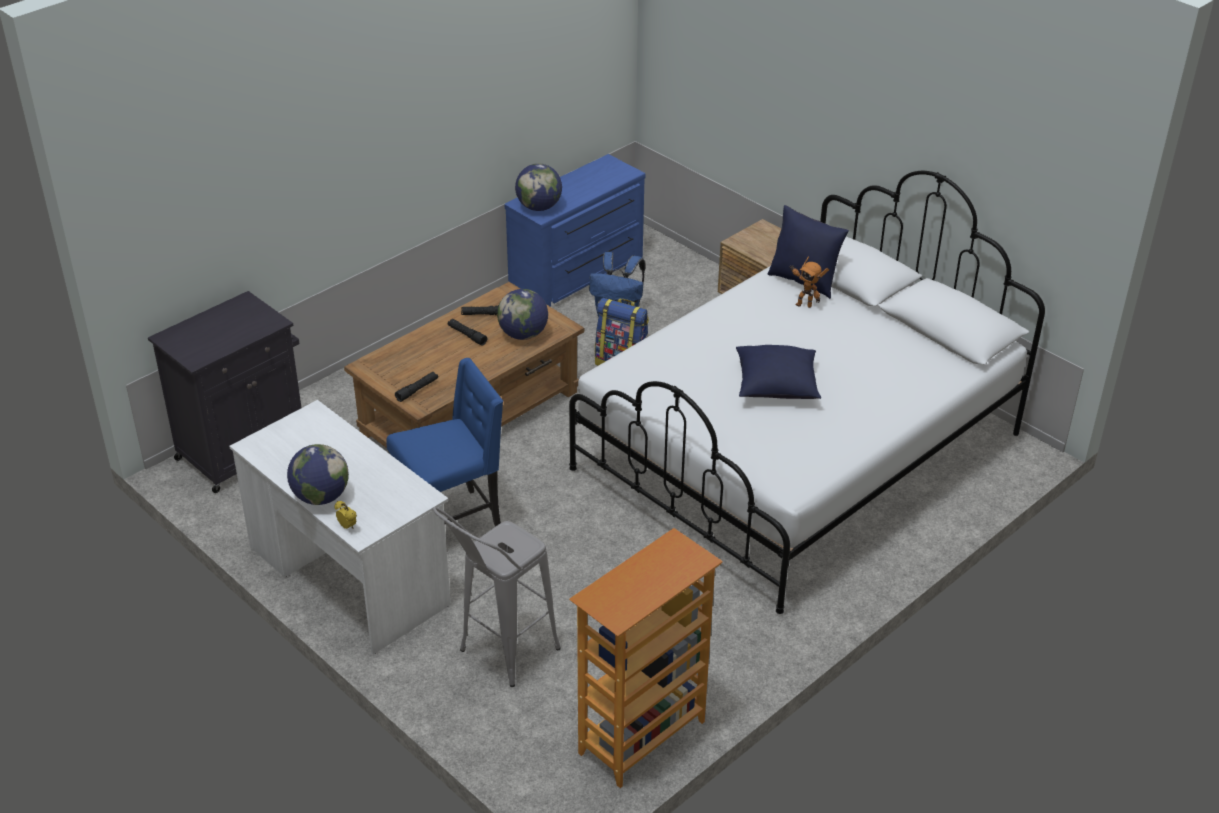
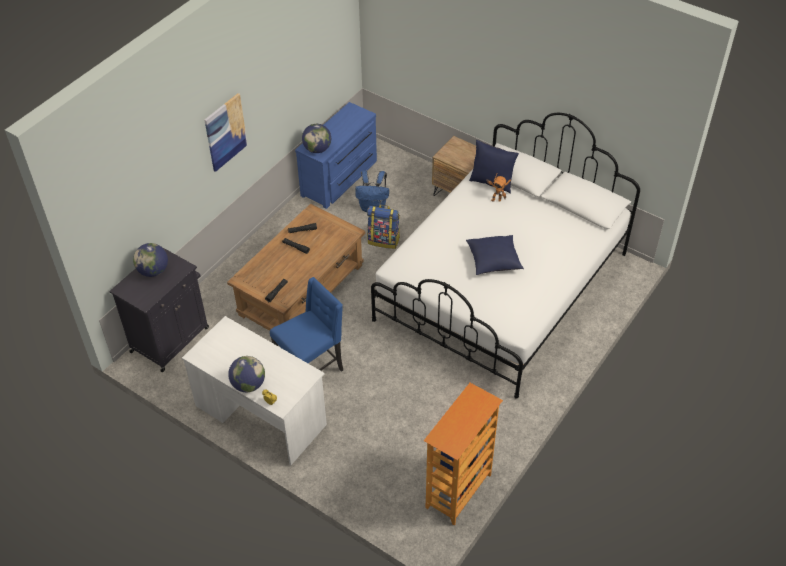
camera: 10 degrees left, 10 degrees up
(382, 133) = (225, 132): none -> picture
(499, 658) = (364, 455): grey stool -> none
(523, 335) = (330, 242): globe -> globe (153, 271)

